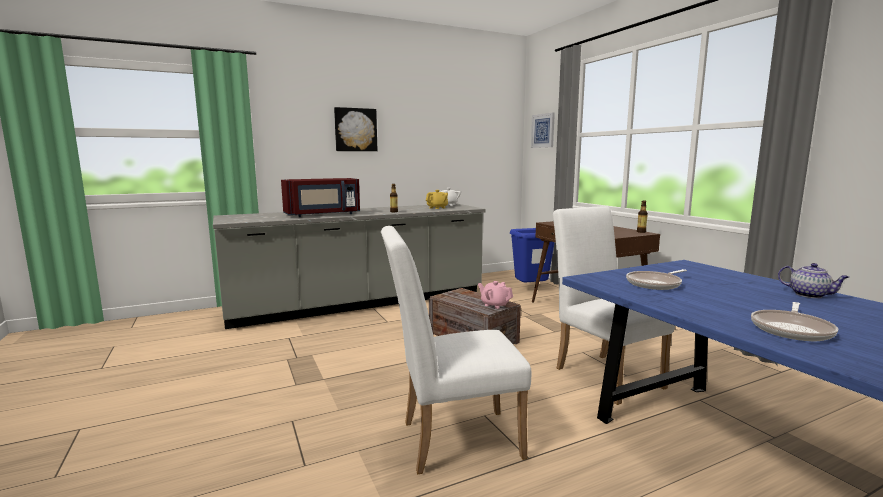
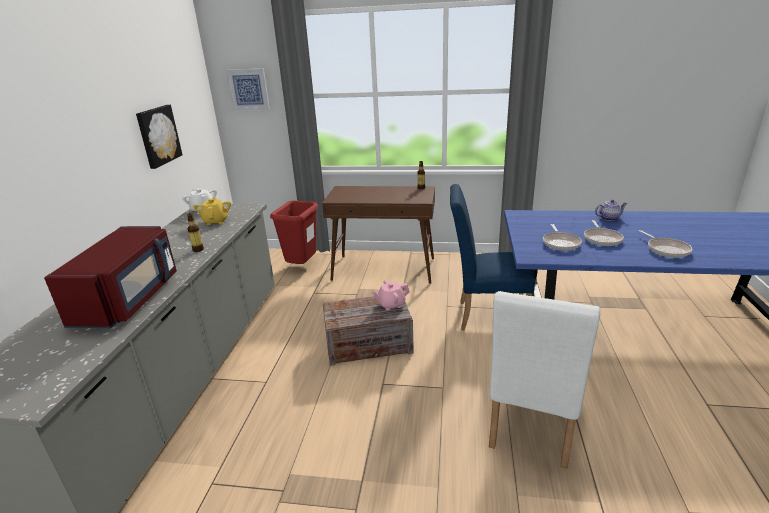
camera: 55 degrees left, 15 degrees up
(355, 130) = (50, 140): picture -> picture (158, 136)
(531, 289) = (302, 267): blue trash can -> red trash can
(603, 374) = (486, 315): white chair -> blue chair
(723, 297) = (602, 239): none -> frying pan

